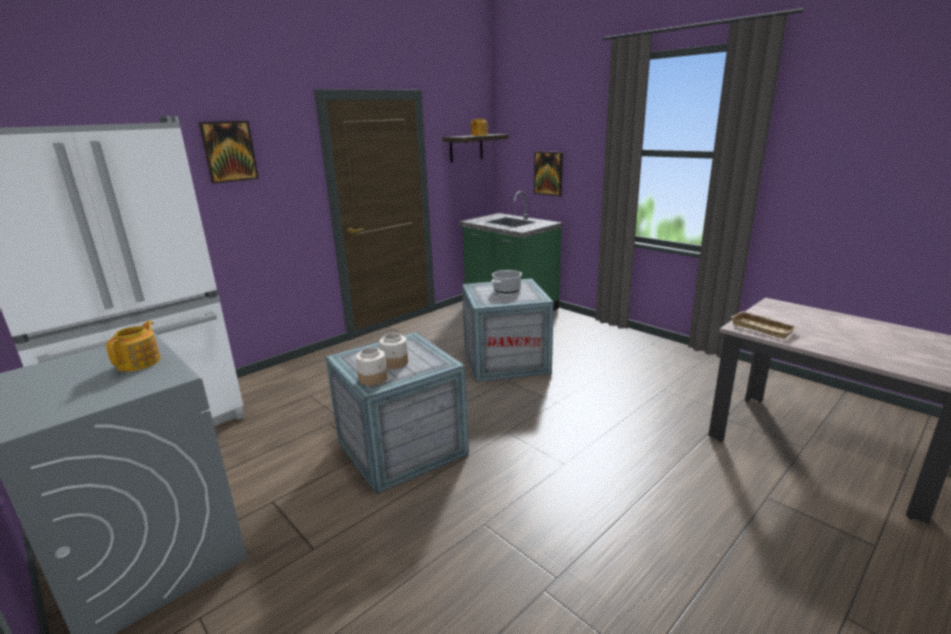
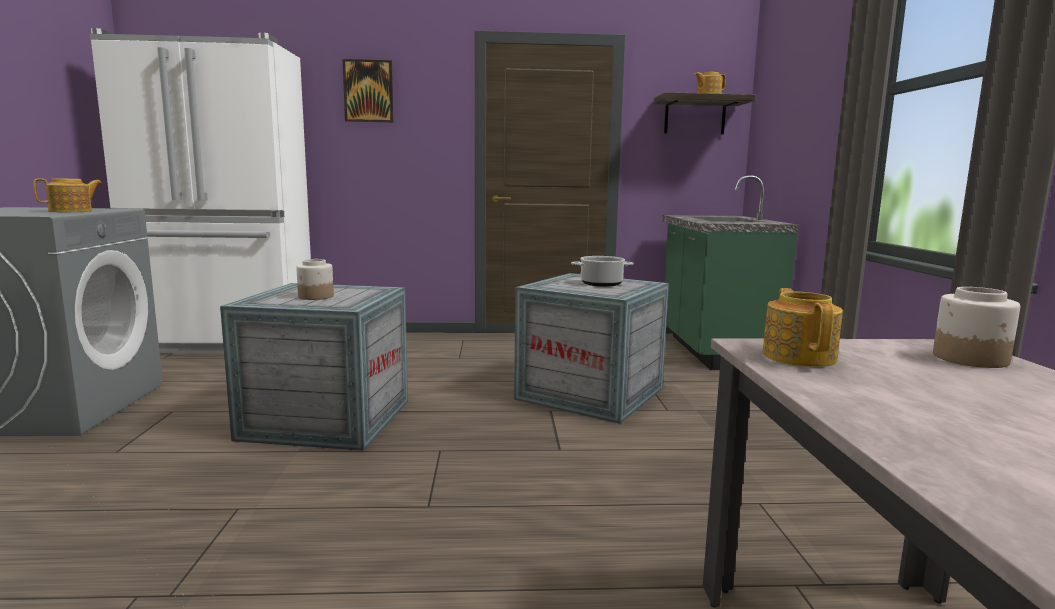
camera: 40 degrees right, 10 degrees down
(373, 379) = (266, 299): jar -> jar (971, 359)
(548, 173) = (794, 147): picture -> none
(763, 328) = (799, 356): beige tray -> teapot

